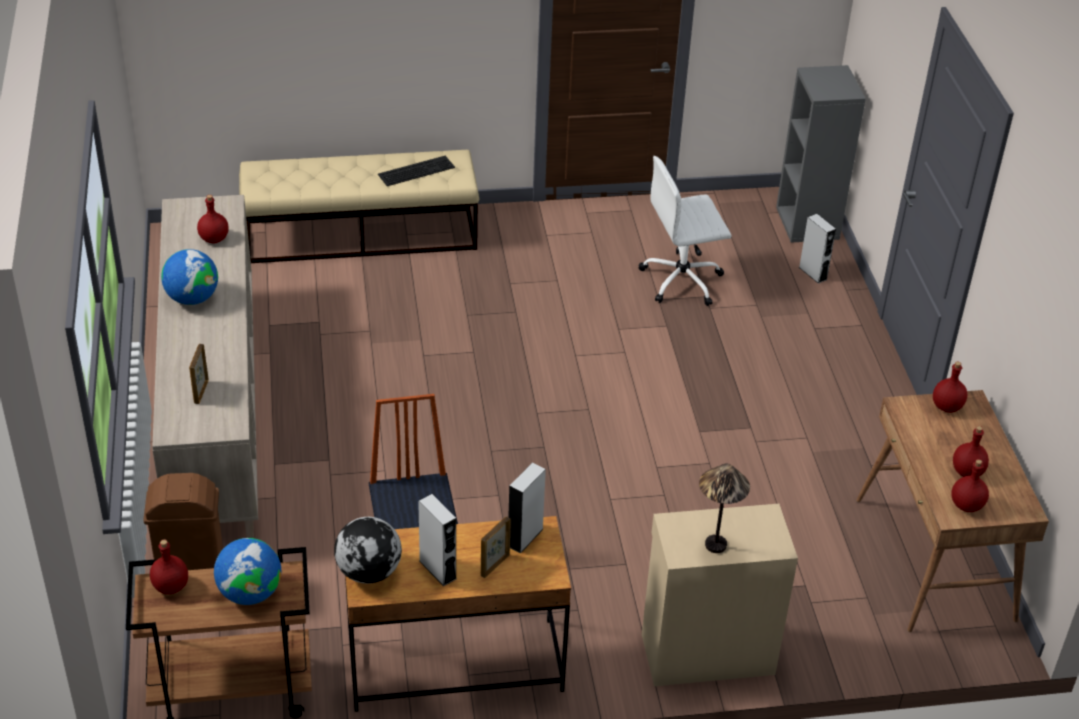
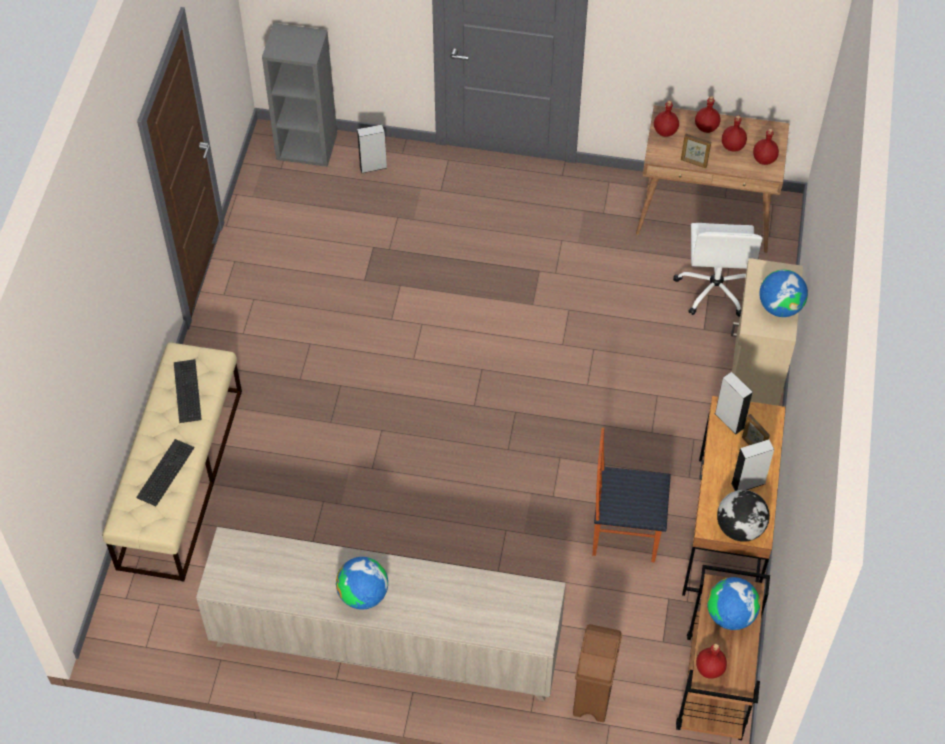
camera: 70 degrees left, 15 degrees up
(201, 392) = (495, 608): picture frame -> picture frame (693, 163)
(214, 239) = (279, 562): red bottle -> red bottle (706, 127)
(319, 178) = (164, 471): none -> keyboard
(683, 280) = (346, 255): white office chair -> white office chair (715, 288)
(715, 545) = (779, 307): table lamp -> globe

